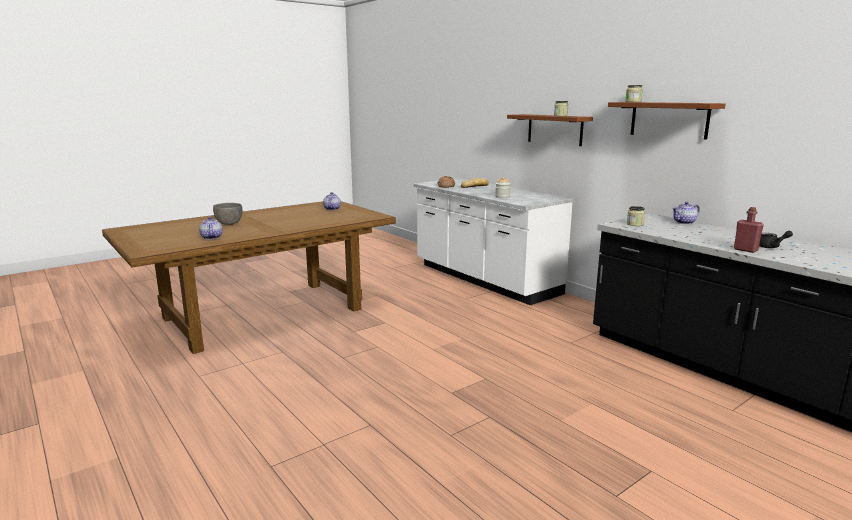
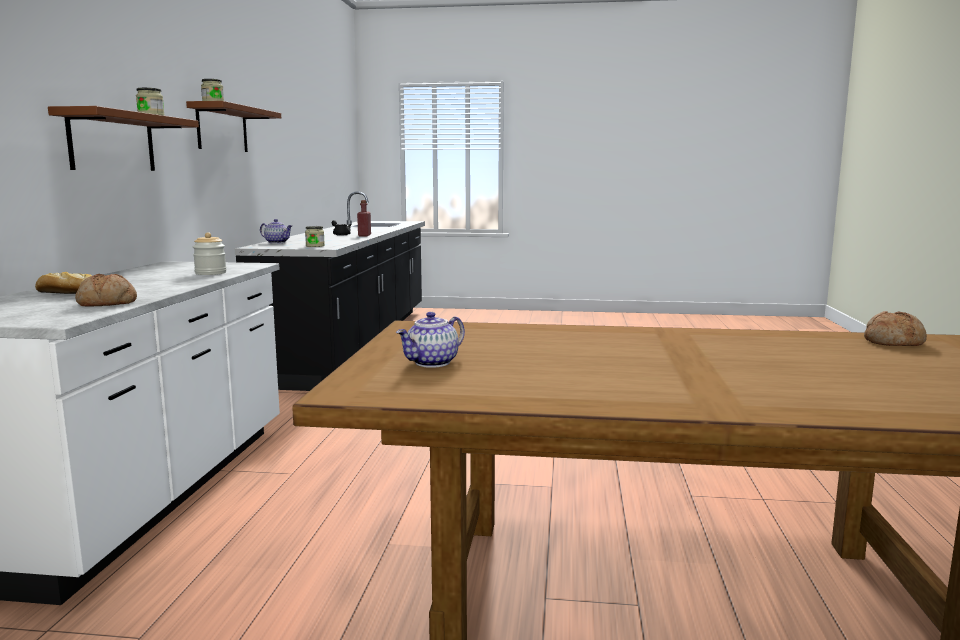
camera: 135 degrees left, 5 degrees down
(173, 246) = (893, 342): none -> bread
(211, 237) = (812, 344): teapot -> none
(229, 223) = (760, 372): grey bowl -> none

